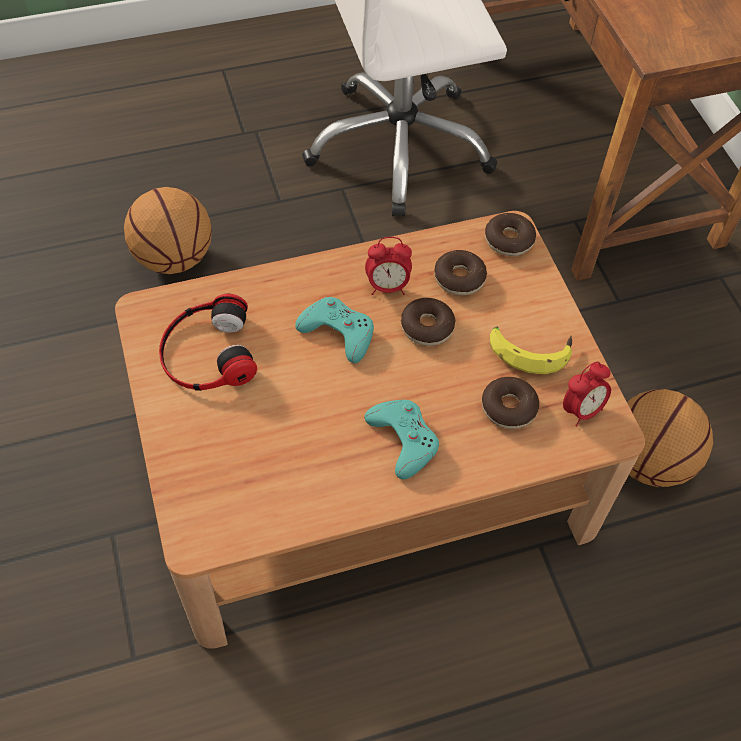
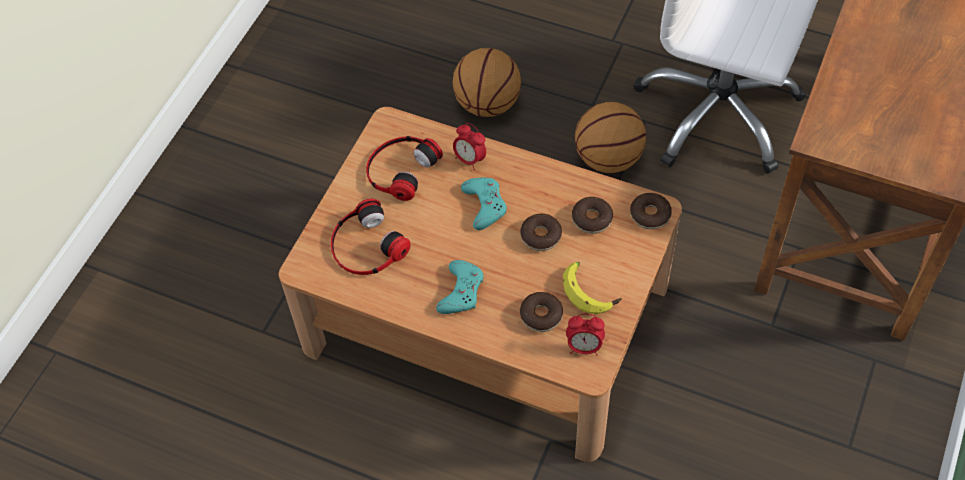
camera: 45 degrees right, 0 degrees up
(249, 462) = (366, 246): none -> headphones
(387, 287) = (541, 196): alarm clock -> alarm clock (470, 159)
(649, 461) = (678, 443): basketball -> basketball (608, 159)

